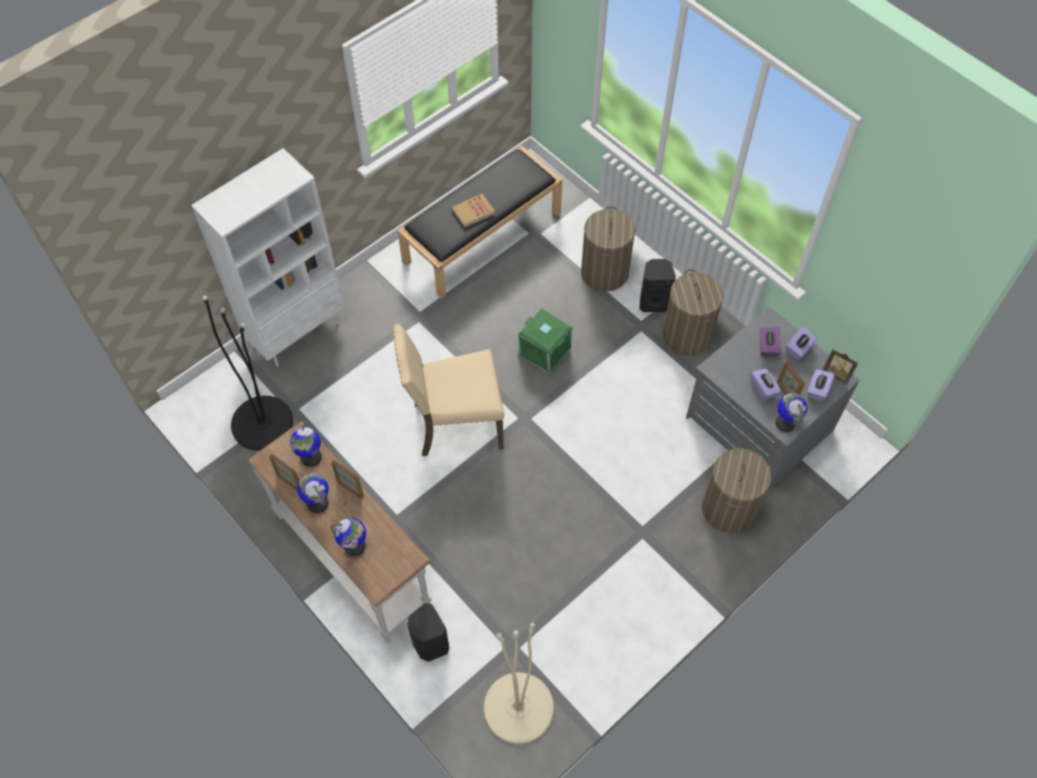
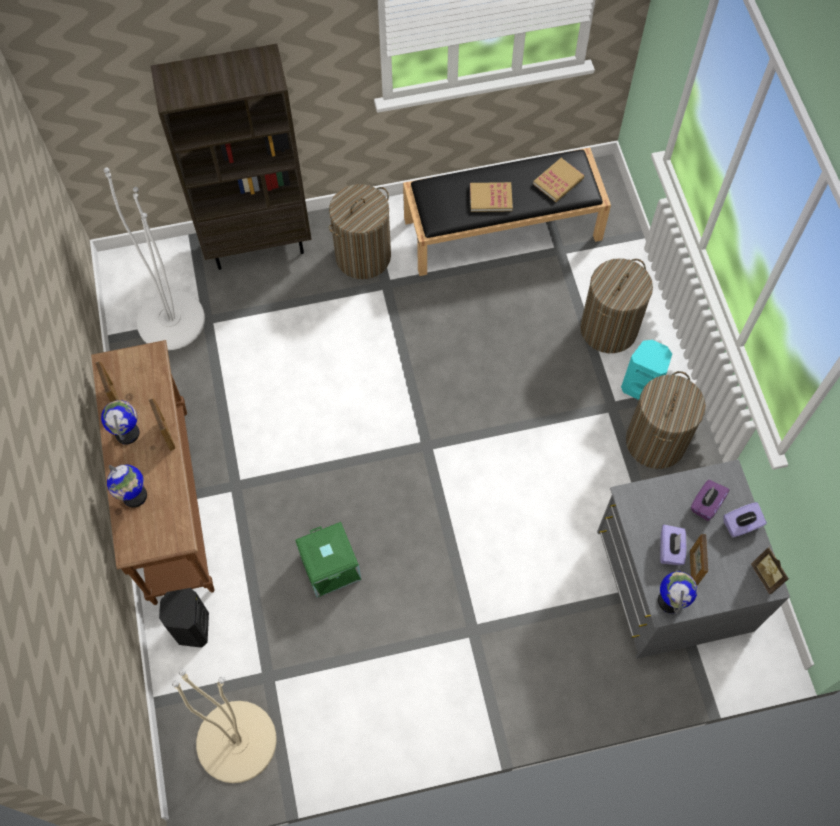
camera: 30 degrees right, 5 degrees up
(262, 423) = (171, 320): black floor lamp -> white floor lamp
(297, 332) = (258, 243): white bookcase -> brown bookcase
(310, 457) = (150, 382): globe -> none
(354, 560) = (173, 504): white console table -> brown console table
(455, 423) = (354, 415): beige chair -> none
(515, 178) = (558, 181): none -> book
(545, 350) = (492, 383): green storage box -> green storage box (331, 567)
(653, 302) = (641, 387): black speaker -> turquoise speaker
(728, 508) = (580, 654): laundry basket -> laundry basket (363, 256)
(817, 390) = (732, 583): purple tissue box -> none

